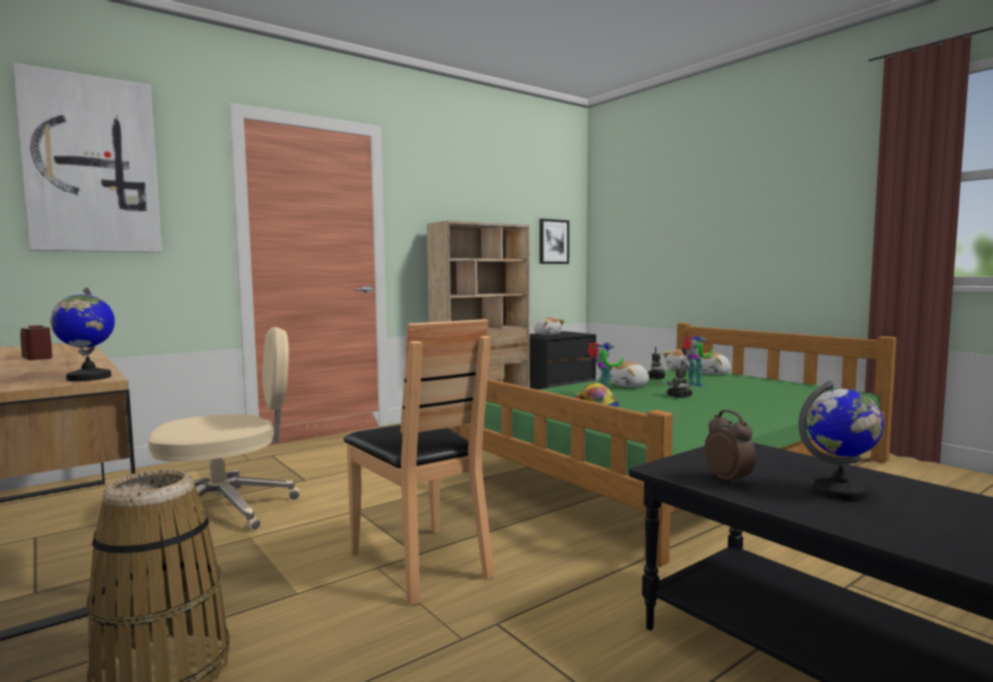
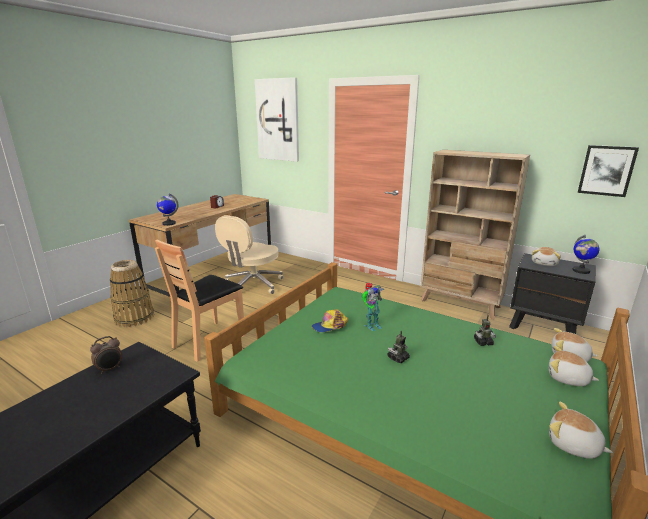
camera: 70 degrees right, 15 degrees up
(226, 509) = (252, 285): beige office chair -> beige office chair turned 75 degrees clockwise
(630, 386) = (425, 332): plush toy -> plush toy (573, 445)
(695, 385) = (463, 365): toy robot -> none
(840, 492) = (80, 404): globe -> globe (581, 271)

